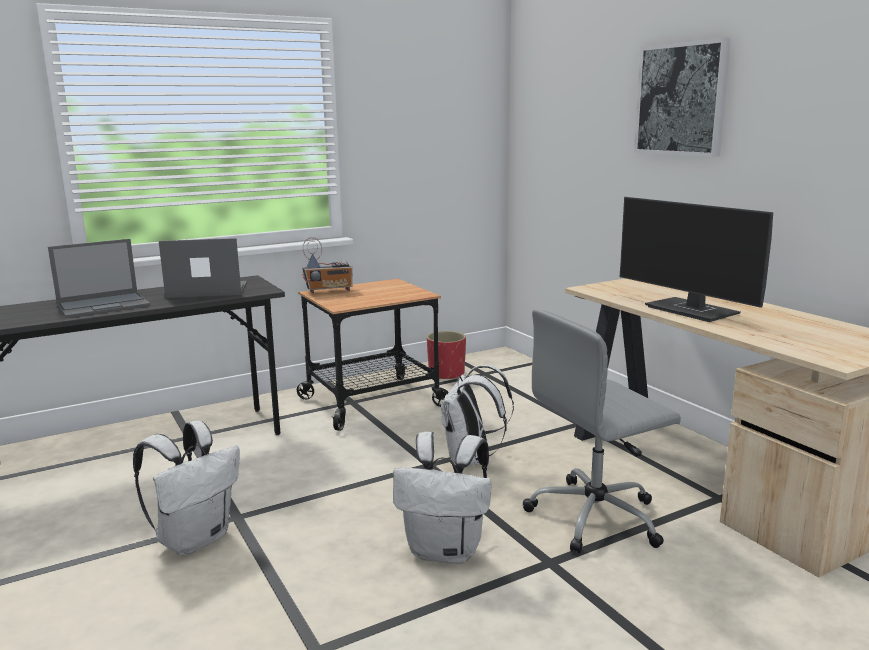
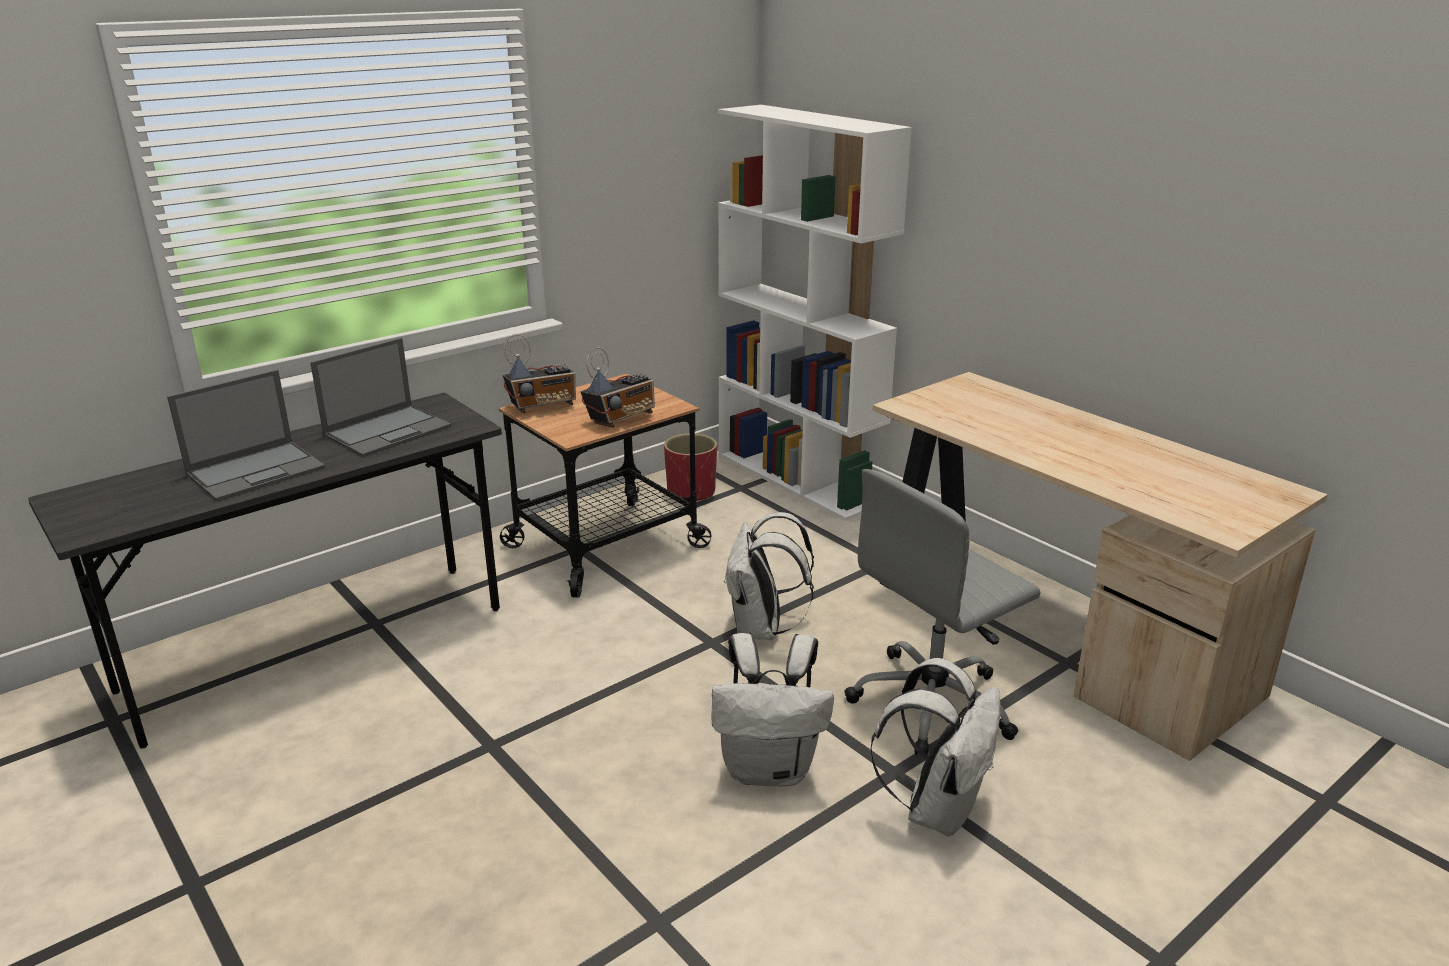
camera: 10 degrees left, 10 degrees up
(195, 539) = (449, 784): white backpack -> white backpack (938, 808)
(206, 290) = (388, 430): laptop -> laptop turned 150 degrees clockwise
(381, 299) = (621, 418): none -> radio
(530, 370) = (799, 479): none -> white bookcase
(681, 99) = (1018, 150): picture -> none
(693, 311) = (1042, 445): monitor -> none

